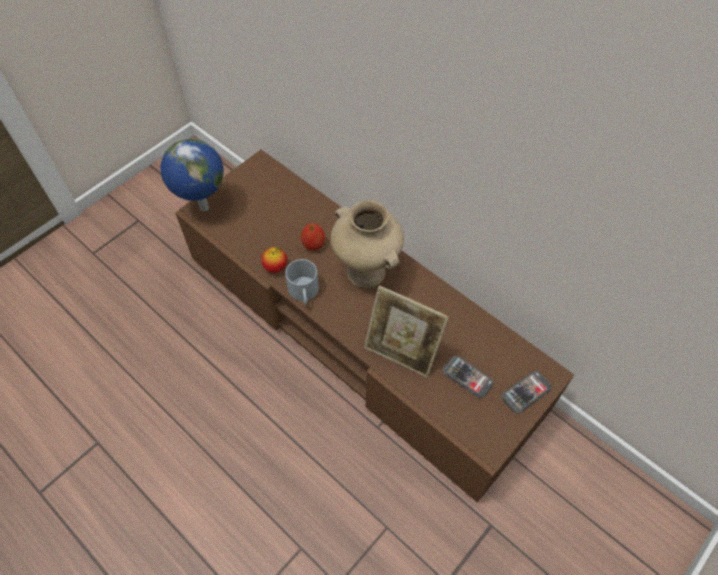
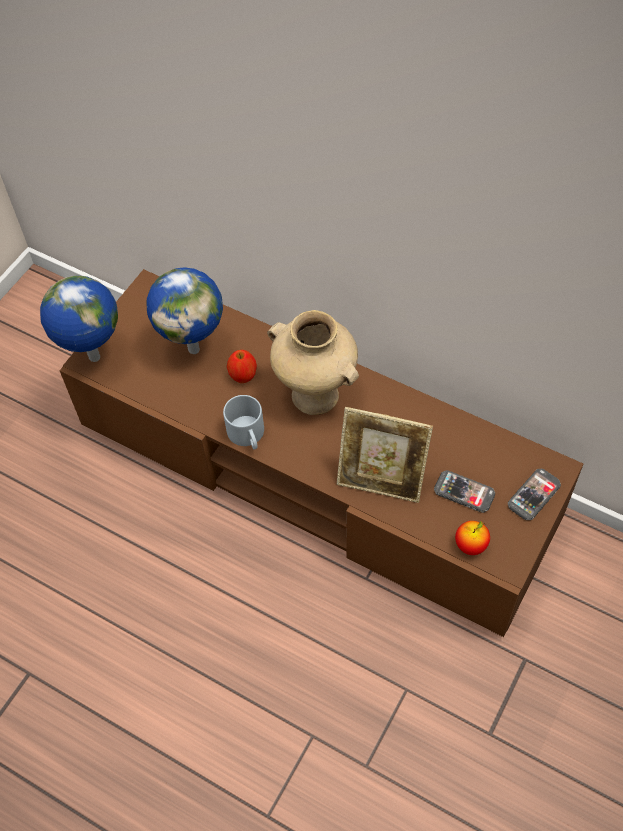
camera: 10 degrees left, 0 degrees up
(275, 267) = (204, 412): apple -> apple (471, 545)
(282, 216) = (194, 348): none -> globe

